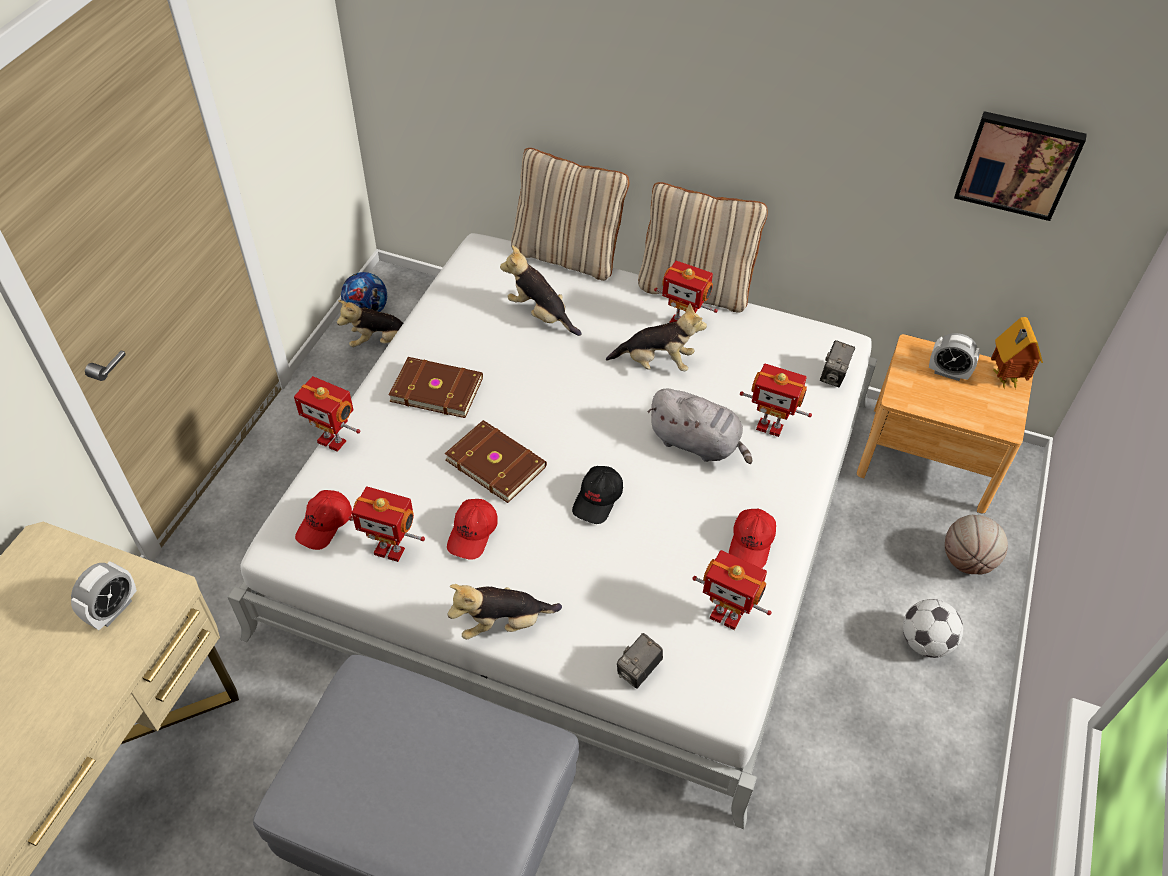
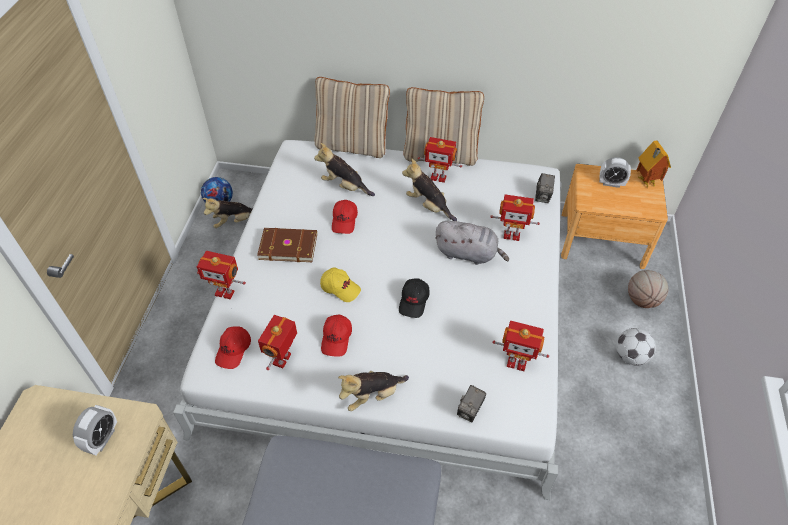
camera: 10 degrees left, 0 degrees up
(390, 550) = (283, 359): toy robot -> toy robot turned 105 degrees clockwise
(496, 462) = (340, 288): brown book -> yellow cap
(656, 363) = (428, 206): plush toy -> plush toy turned 135 degrees counterclockwise
(751, 544) = (520, 313): red cap -> red cap (345, 221)
(1018, 163) = (645, 42): picture -> none

